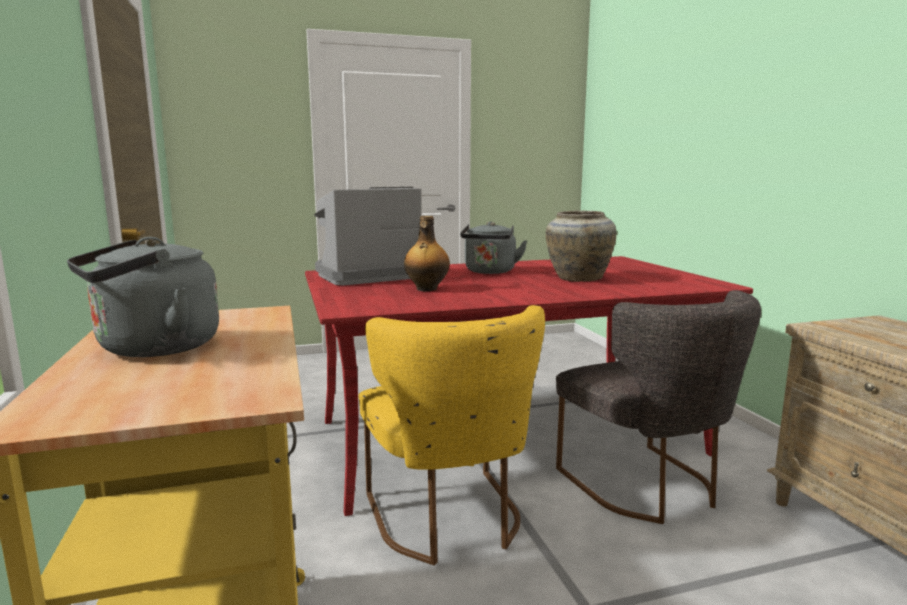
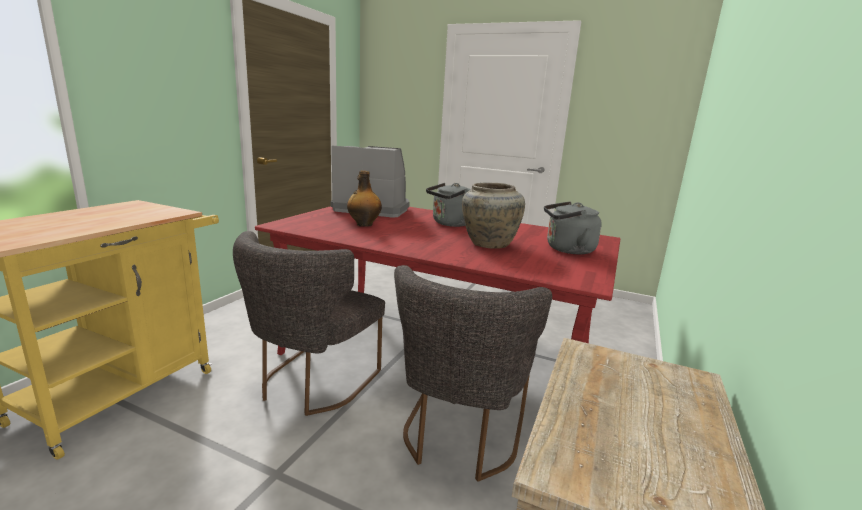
camera: 40 degrees right, 5 degrees up
(152, 348) = (82, 216): grey kettle -> grey kettle (567, 249)
(450, 521) = (312, 384): yellow chair -> grey chair

